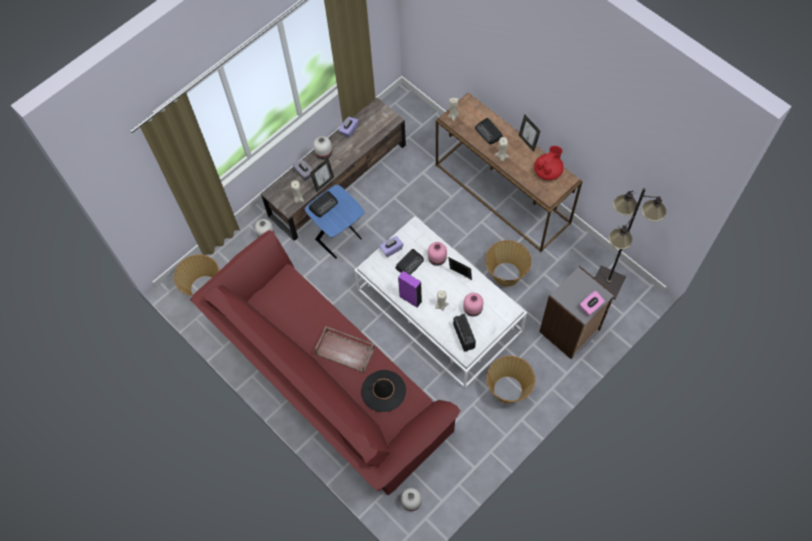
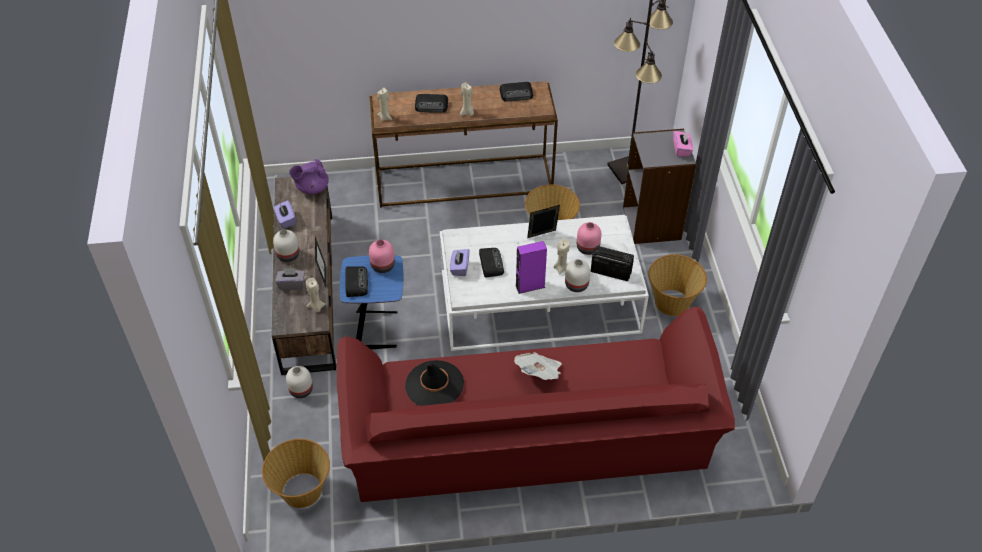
camera: 55 degrees left, 15 degrees down
(346, 351) = (539, 373): brown tray -> newspaper
(383, 391) = (613, 369): black hat -> black hat (434, 384)
(386, 122) = (312, 188): none -> purple teapot
(411, 501) = (729, 453): white vase -> white vase (575, 285)
(437, 259) = (507, 240): pink vase -> pink vase (383, 265)
(527, 142) = (472, 88): picture frame -> none
(548, 171) = (517, 94): red teapot -> radio

